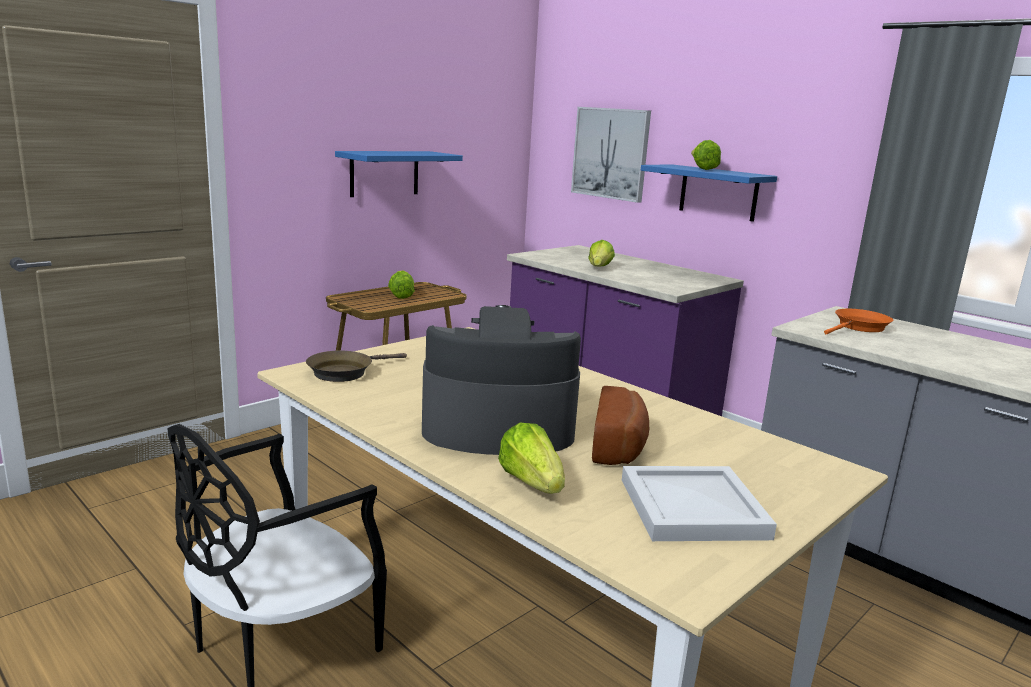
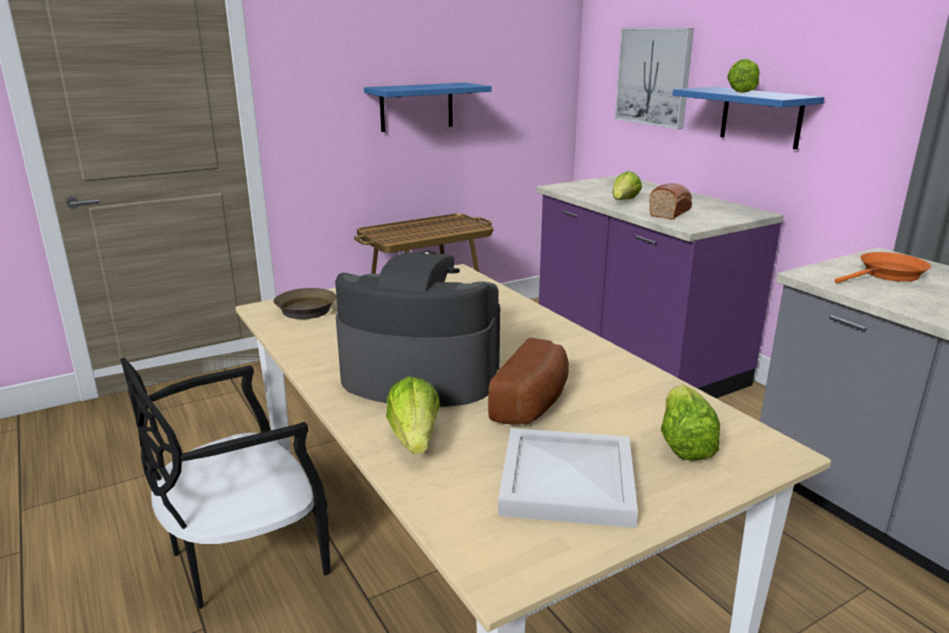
camera: 15 degrees right, 5 degrees up
(401, 295) = (429, 228): lettuce -> lettuce (684, 443)
(648, 278) = (671, 212): none -> bread

